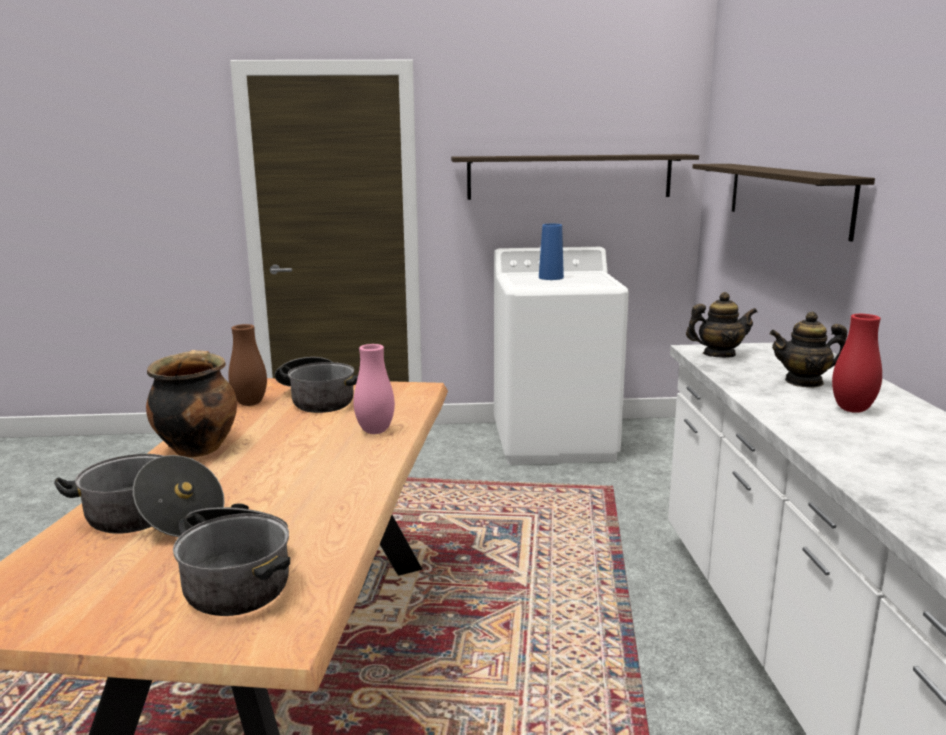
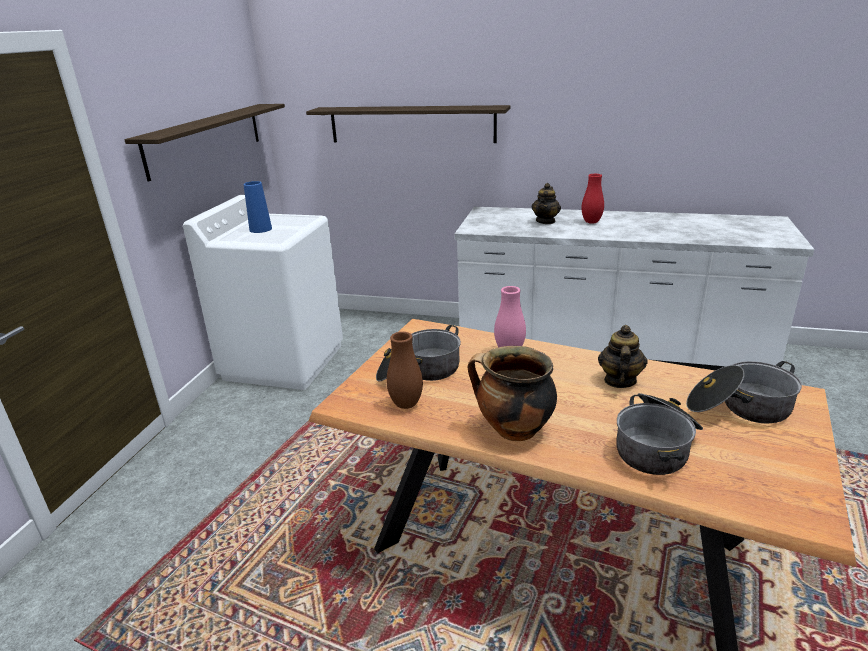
camera: 70 degrees left, 10 degrees up
(718, 355) = (485, 227): teapot -> teapot (619, 380)

